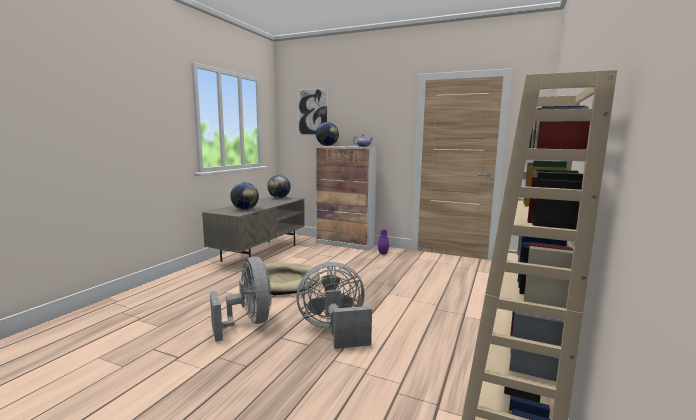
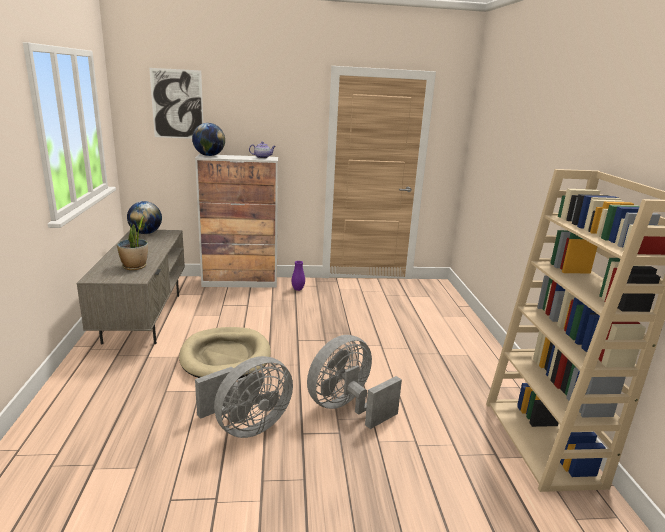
camera: 30 degrees left, 10 degrees up
(245, 209) = (135, 267): globe -> potted plant
(248, 323) = (247, 426): grey fan -> grey fan turned 105 degrees clockwise

